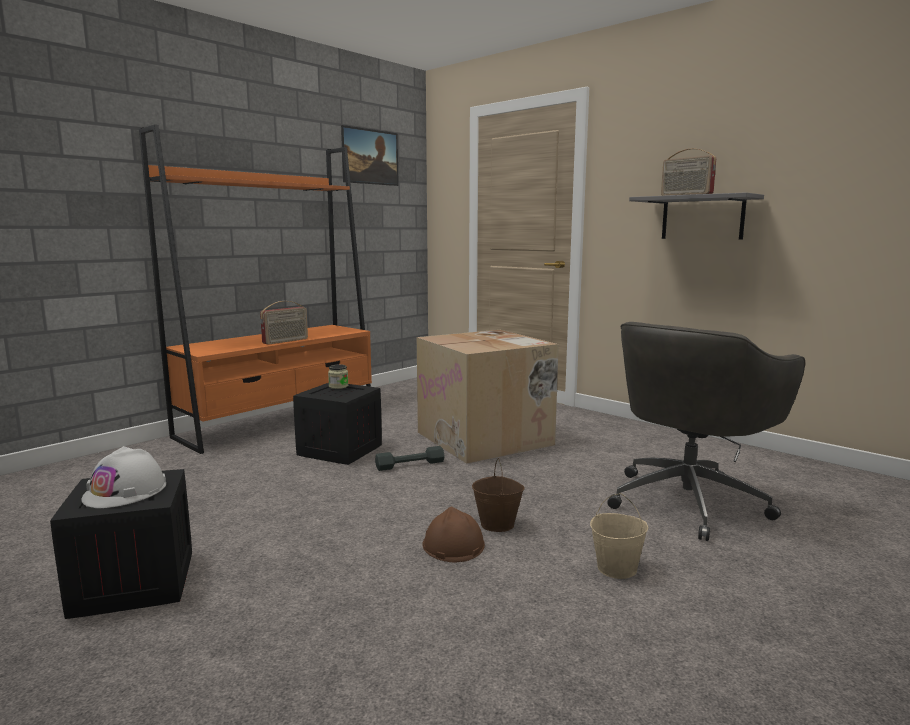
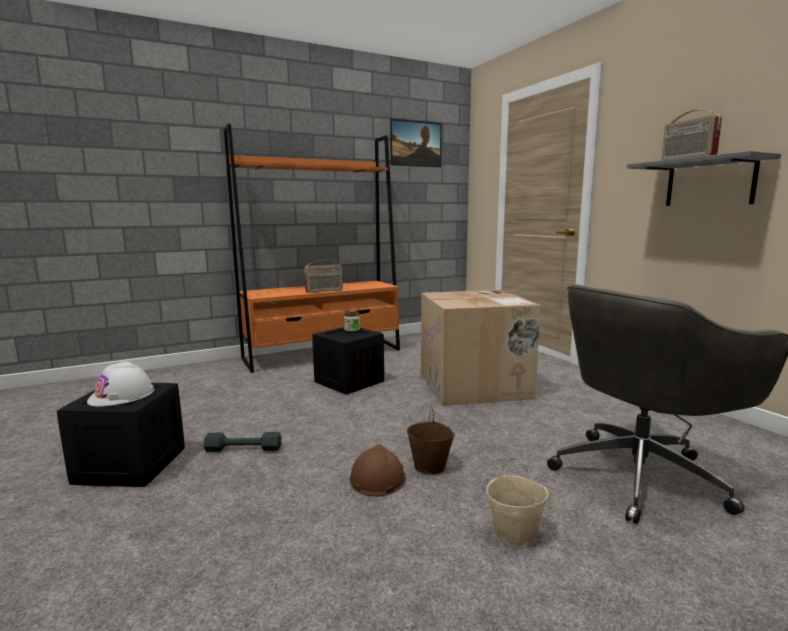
camera: 20 degrees right, 0 degrees up
(410, 465) = (394, 401): grey dumbbell -> grey dumbbell (243, 448)

